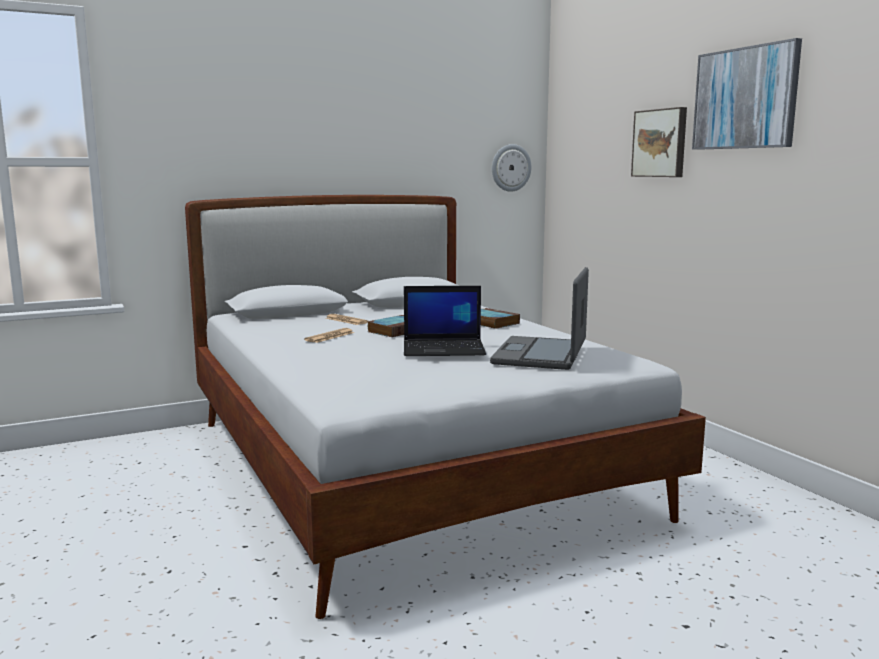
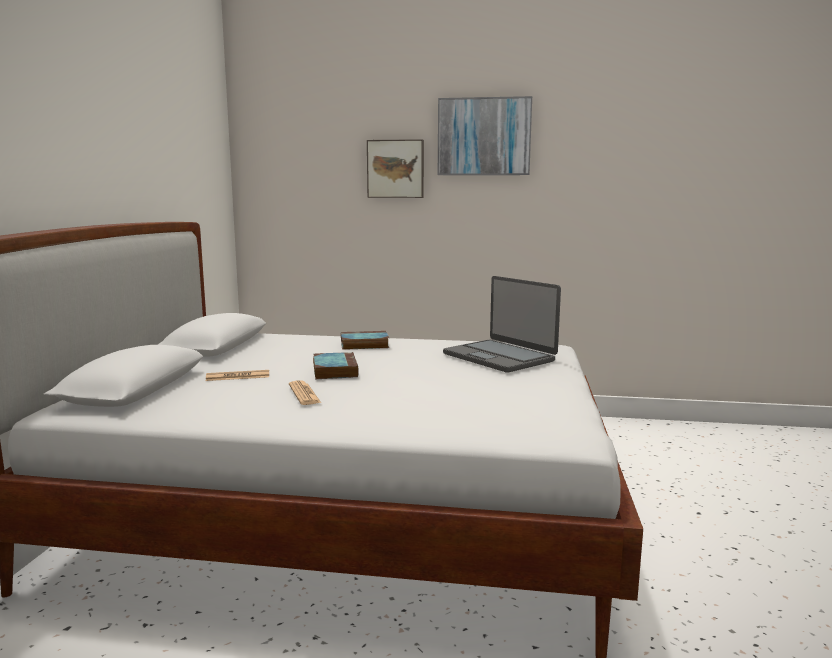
camera: 55 degrees left, 0 degrees up
(444, 349) = (441, 372): laptop -> none
(510, 168) = (214, 189): wall clock -> none

